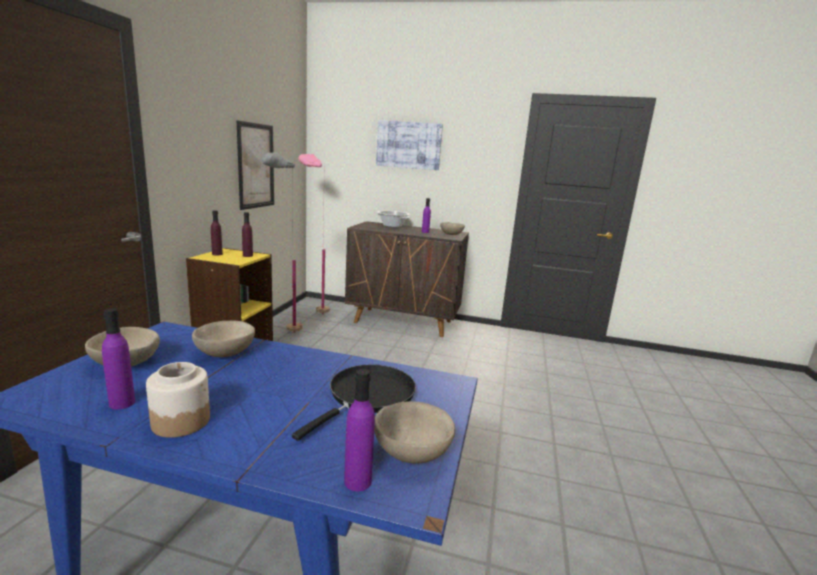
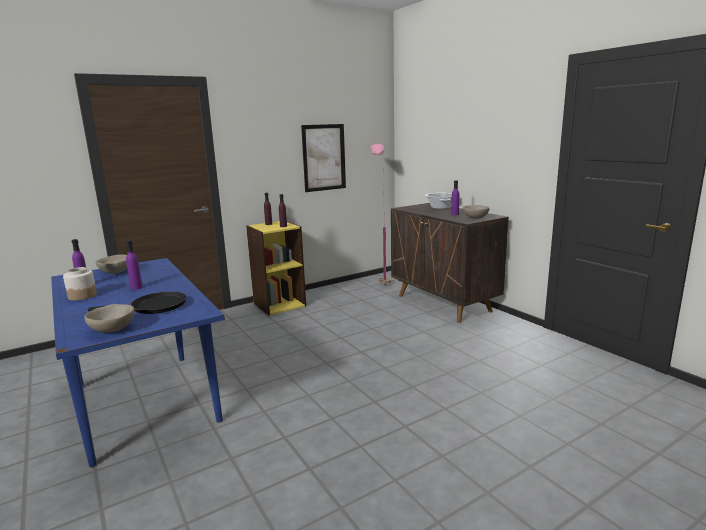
camera: 45 degrees right, 0 degrees up
(225, 353) = (153, 276): beige bowl -> none
(284, 336) = (332, 295): grey floor lamp -> none
(357, 481) = (76, 330): purple bottle -> purple bottle (136, 287)
(408, 145) = (461, 127): picture -> none

